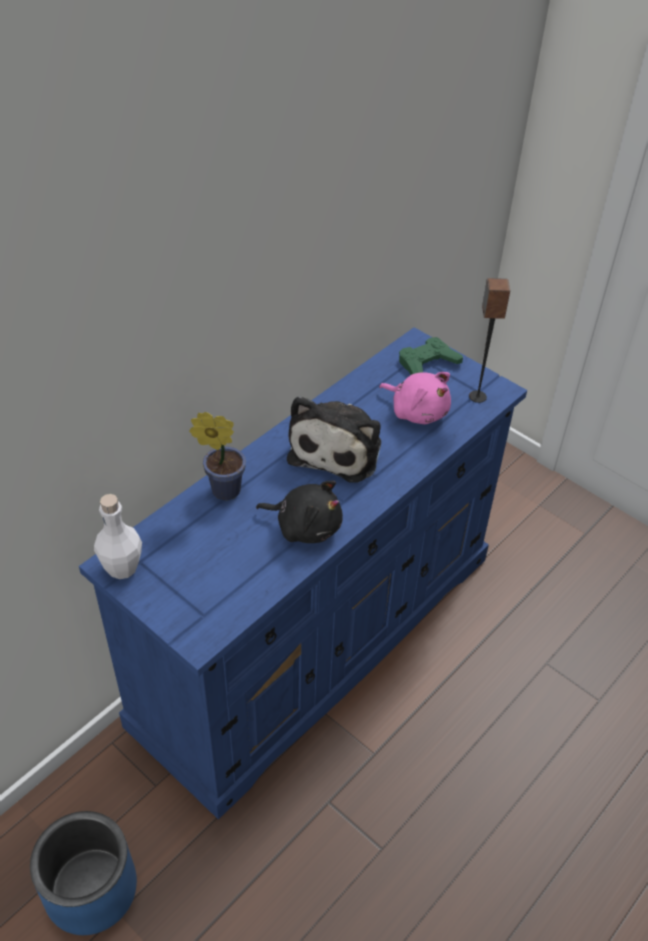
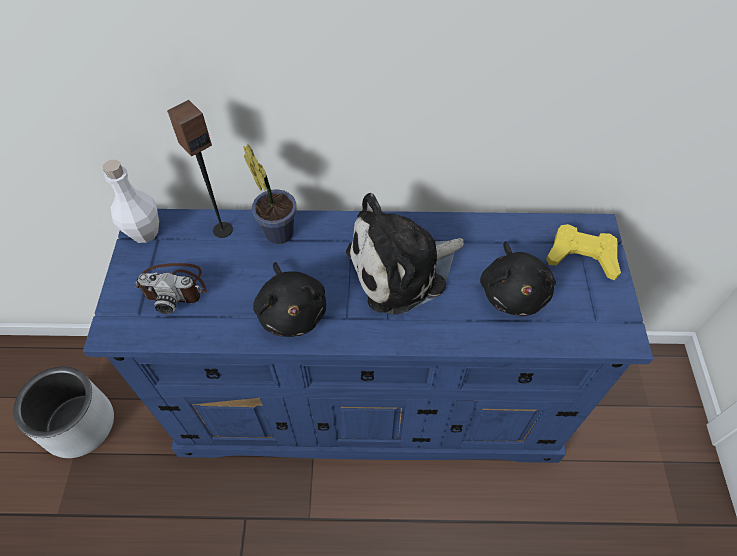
camera: 50 degrees right, 10 degrees up
(92, 889) = (80, 425): blue planter -> grey planter
(202, 579) = (174, 286): none -> camera
(417, 411) = (513, 291): pink plush toy -> black plush toy
(427, 363) = (582, 255): green game controller -> yellow game controller
(477, 396) = (590, 323): speaker -> speaker (222, 229)

